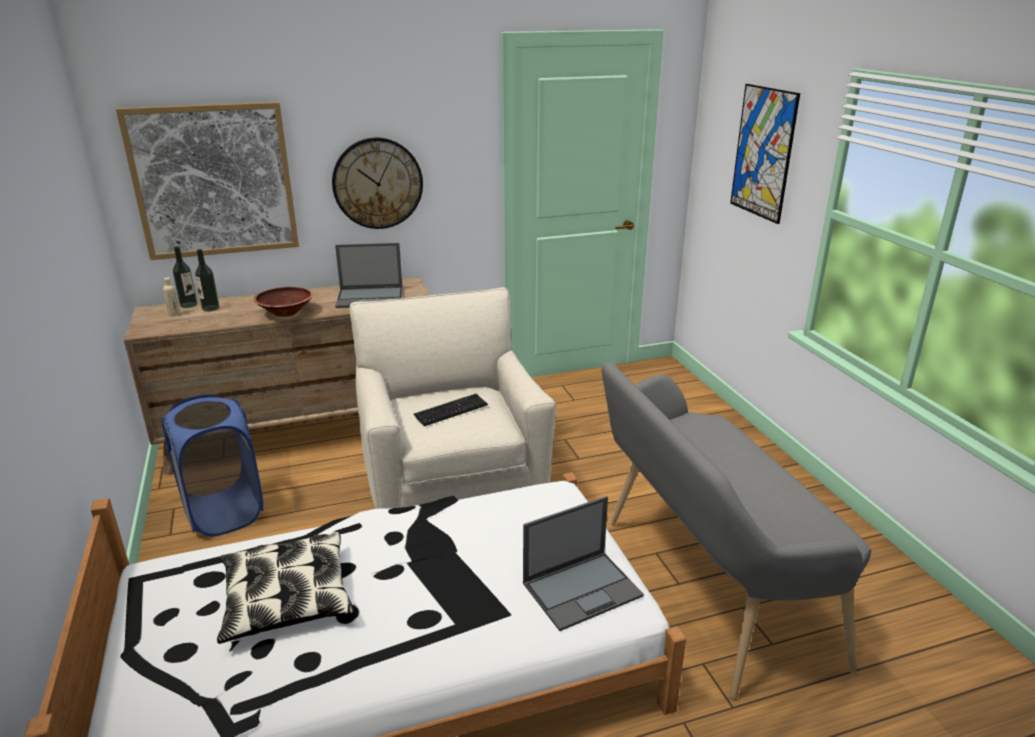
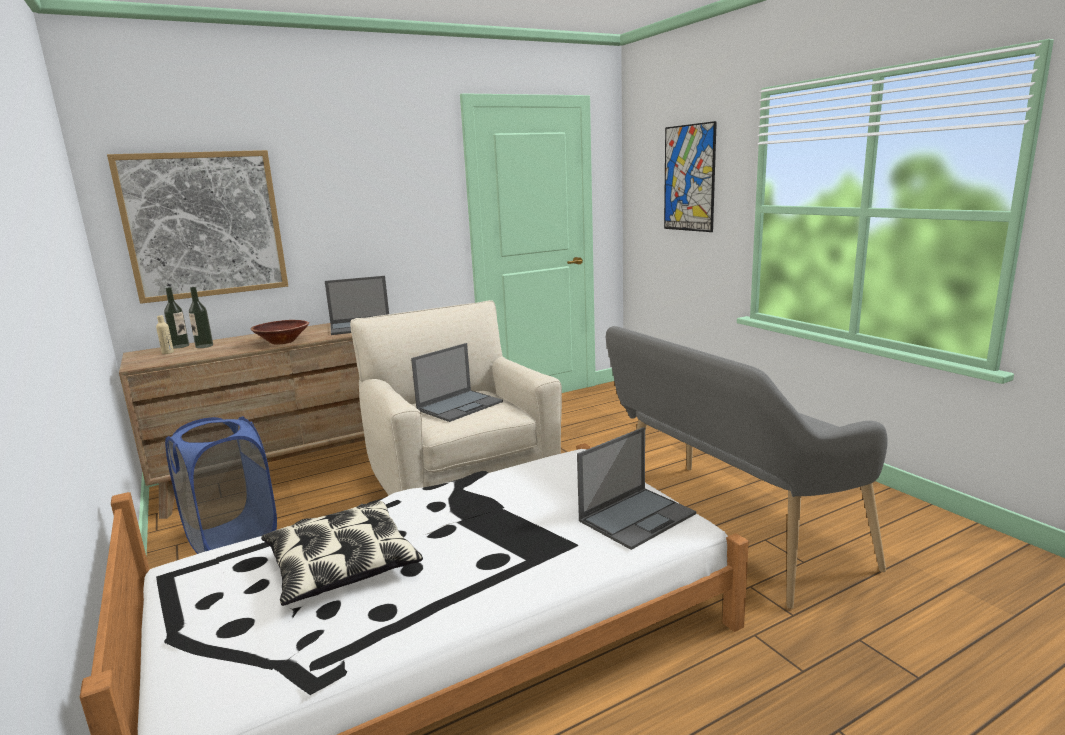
camera: 10 degrees left, 10 degrees down
(377, 183) = (359, 226): wall clock -> none
(451, 411) = (460, 405): keyboard -> laptop

